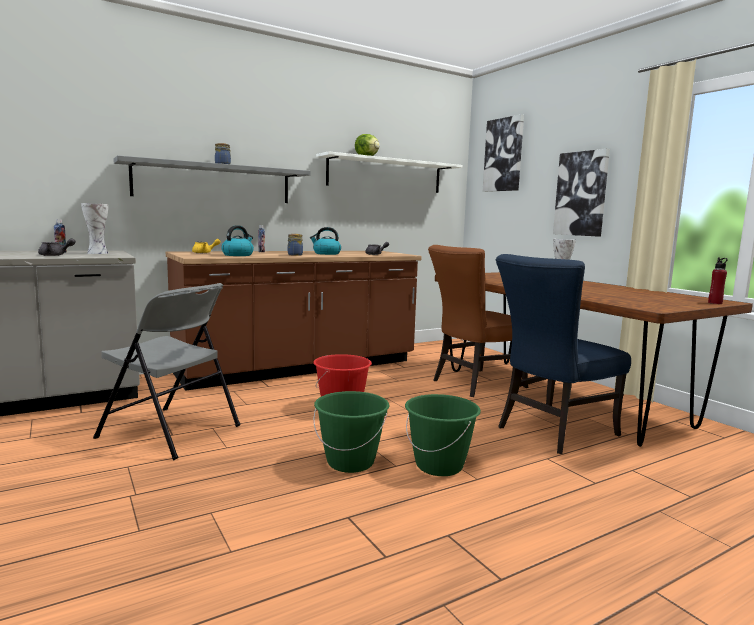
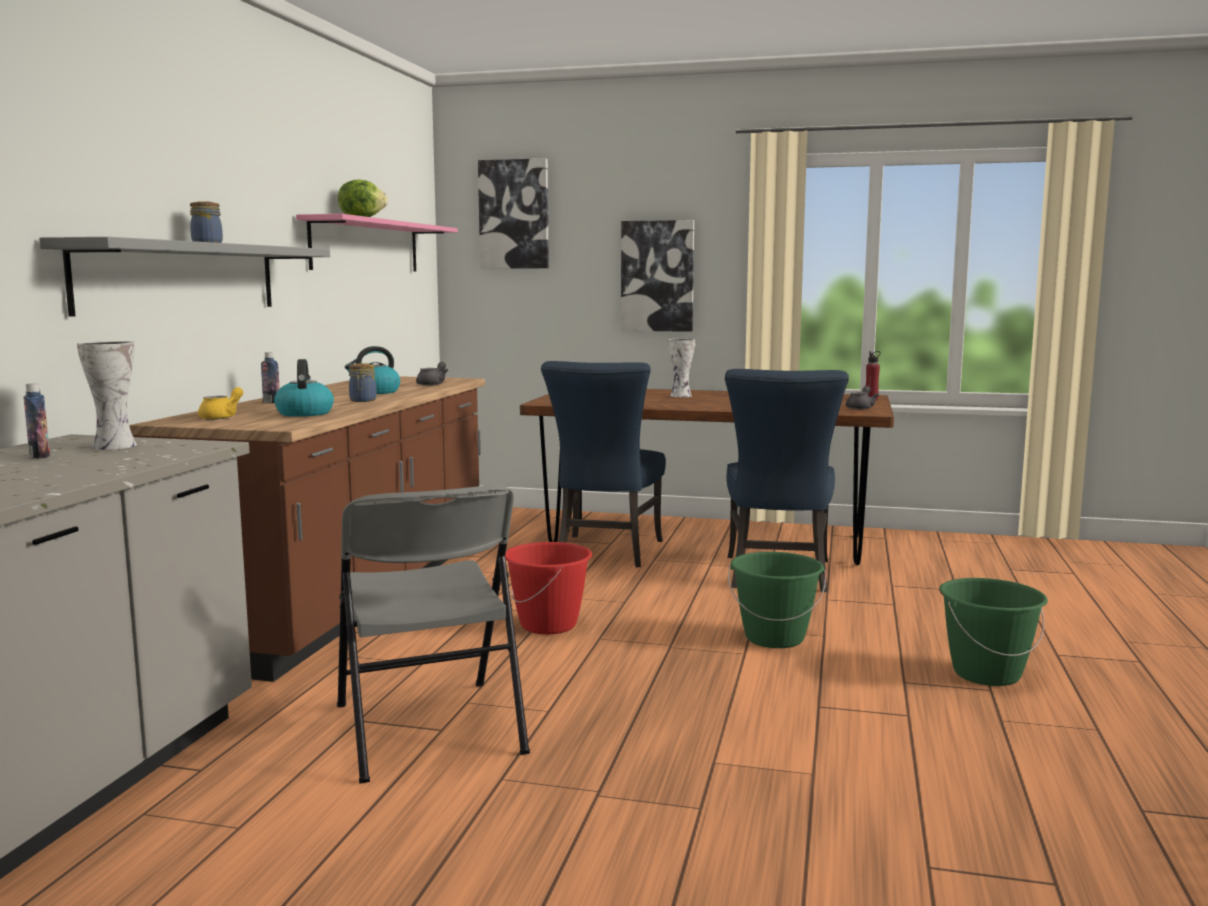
camera: 45 degrees left, 0 degrees up
(55, 255) = (109, 462): grey teapot -> grey teapot (861, 408)
(169, 432) = (427, 729): grey chair -> grey chair turned 90 degrees clockwise
(350, 462) = (703, 667): green bucket -> green bucket (986, 673)
(385, 175) = (366, 246): white shelf -> pink shelf
(473, 384) = (606, 553): brown chair -> blue chair

